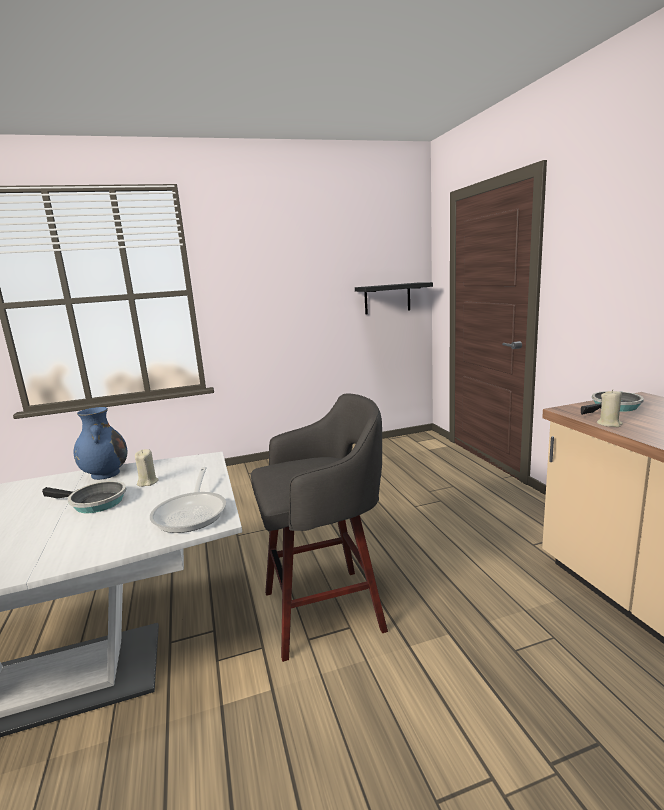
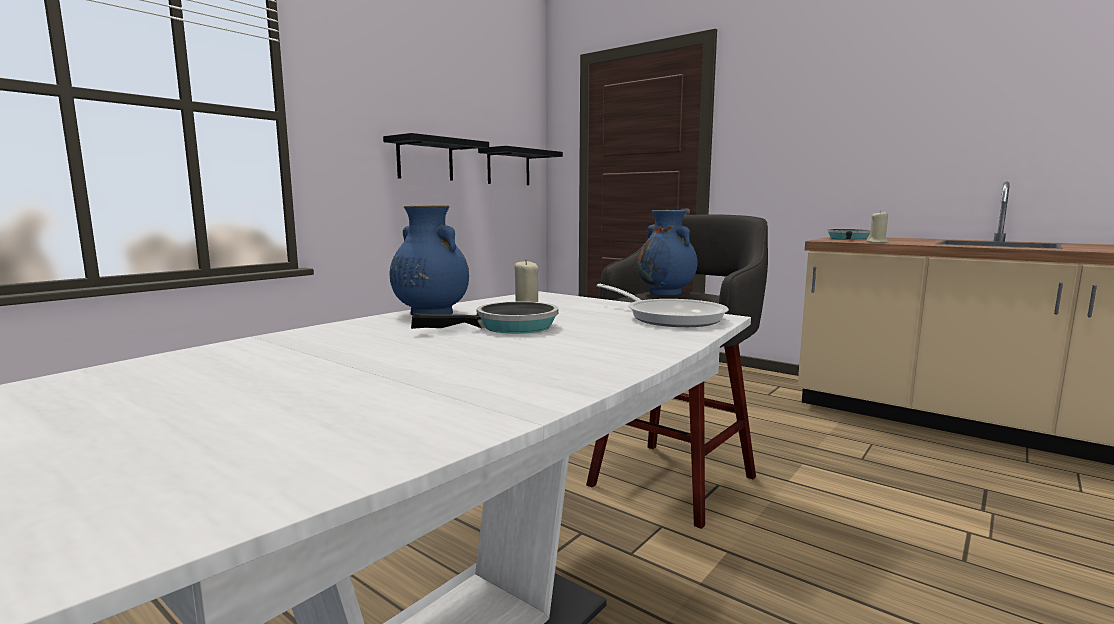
camera: 35 degrees left, 5 degrees down
(304, 304) = (425, 160): none -> black shelf
(305, 466) = (666, 293): none -> blue vase

